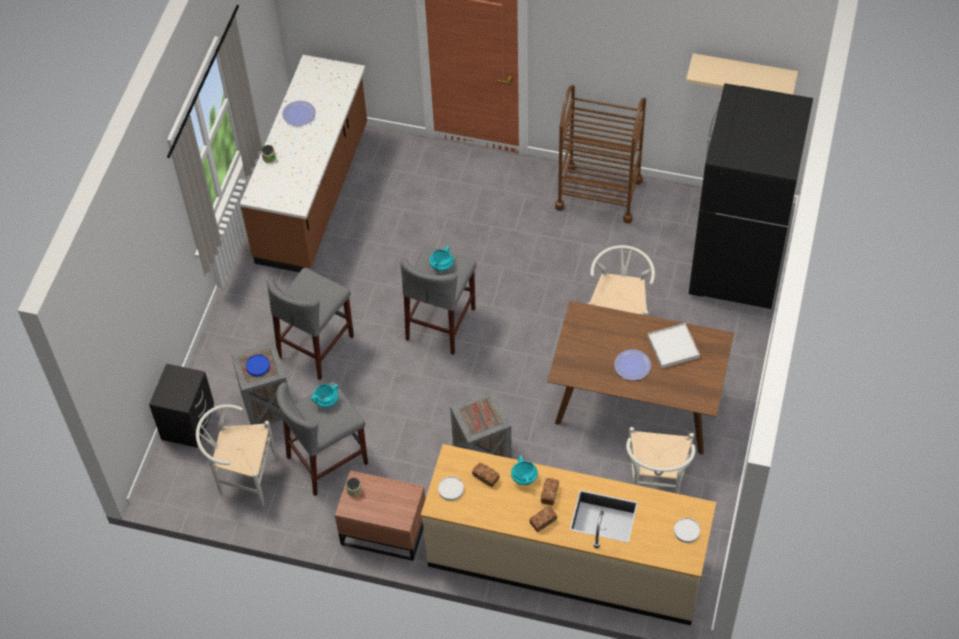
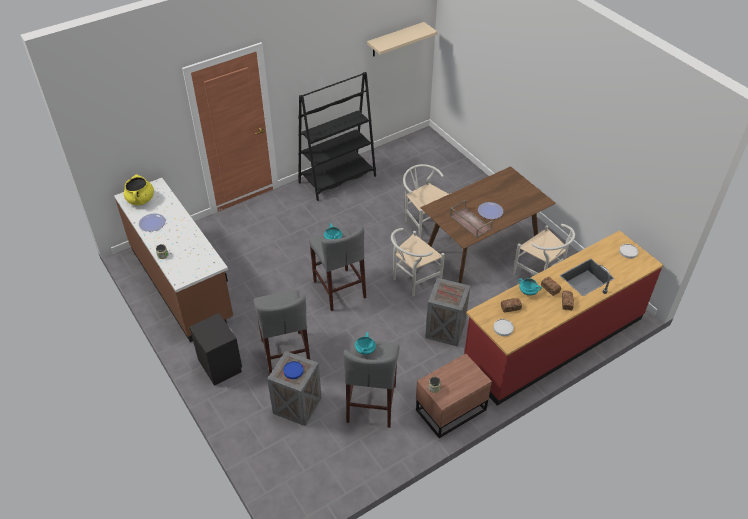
camera: 50 degrees left, 10 degrees down
(188, 423) = (261, 458): black nightstand -> black nightstand (220, 365)
(242, 476) = (334, 455): white chair -> white chair (412, 281)
(318, 78) = (141, 200): none -> yellow cooking pot
(566, 561) = (553, 341): beige counter -> red counter
(594, 359) = (470, 222): none -> brown tray
(599, 194) = (337, 179): brown cart -> black bookcase
(673, 347) = (495, 190): white tray -> none
(737, 266) = (441, 164): black fridge -> none

